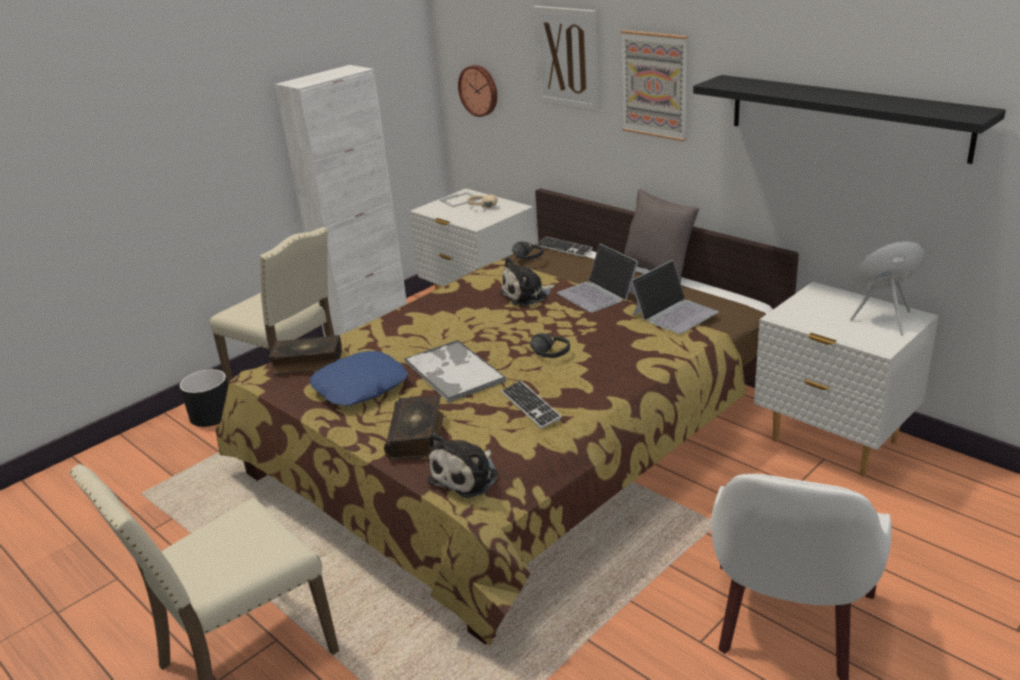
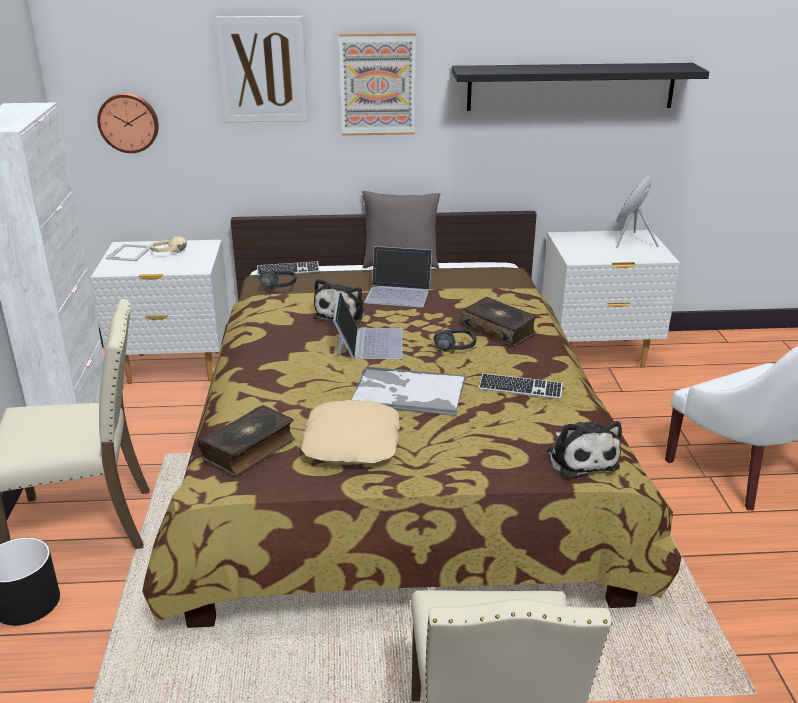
camera: 50 degrees left, 0 degrees up
(361, 387) = (353, 442): blue pillow -> beige pillow
(417, 436) = (485, 452): book -> book (499, 329)
(675, 313) = (481, 286): laptop -> laptop (368, 342)

